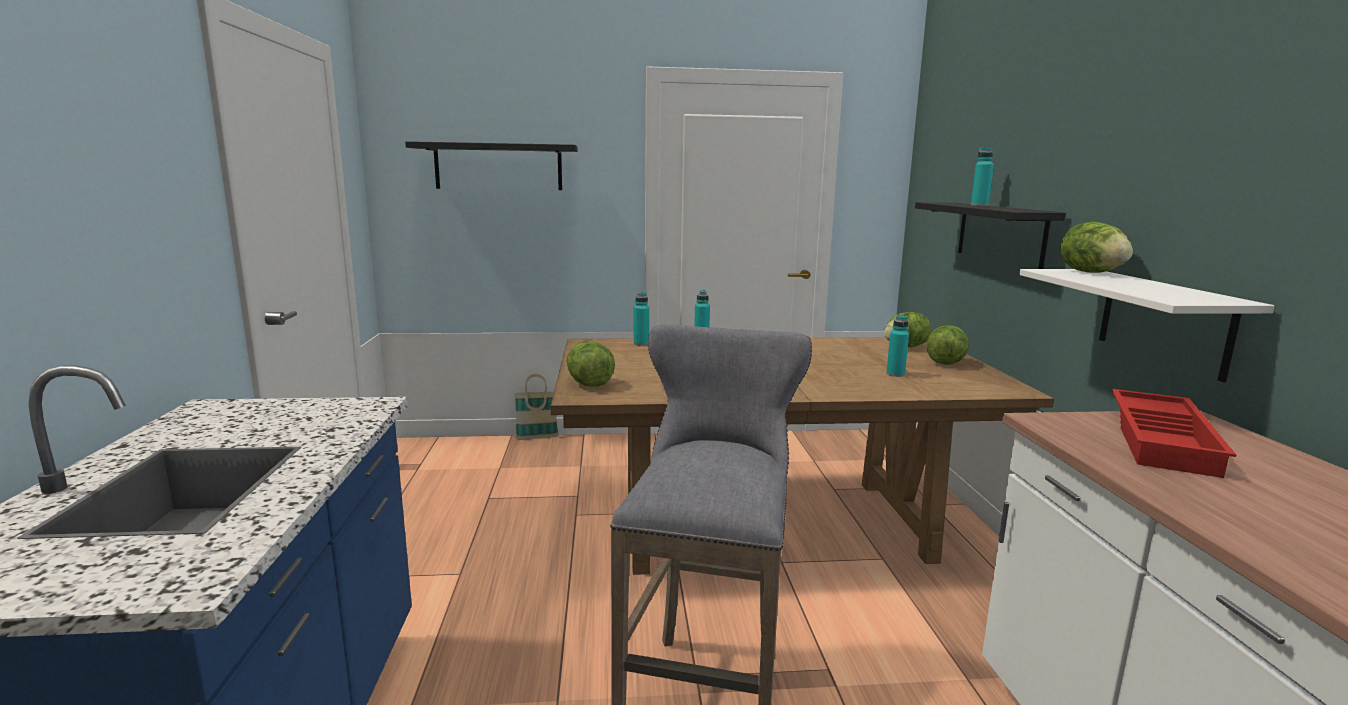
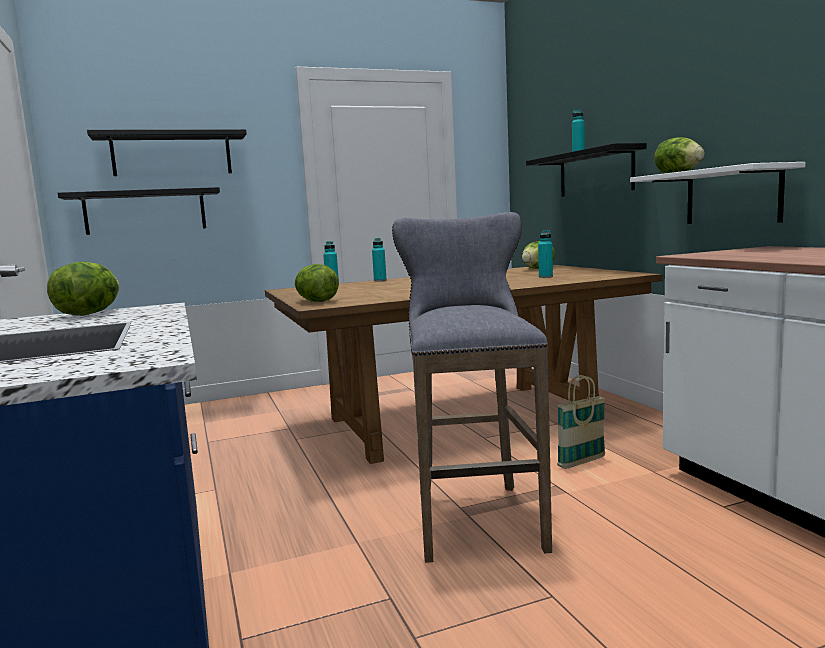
camera: 15 degrees left, 5 degrees down
(467, 228) = (145, 211): none -> black shelf
(537, 437) = (226, 400): basket -> basket (581, 462)
(945, 363) = (574, 270): lettuce -> lettuce (89, 314)
(1164, 441) = (764, 252): red tray -> none

